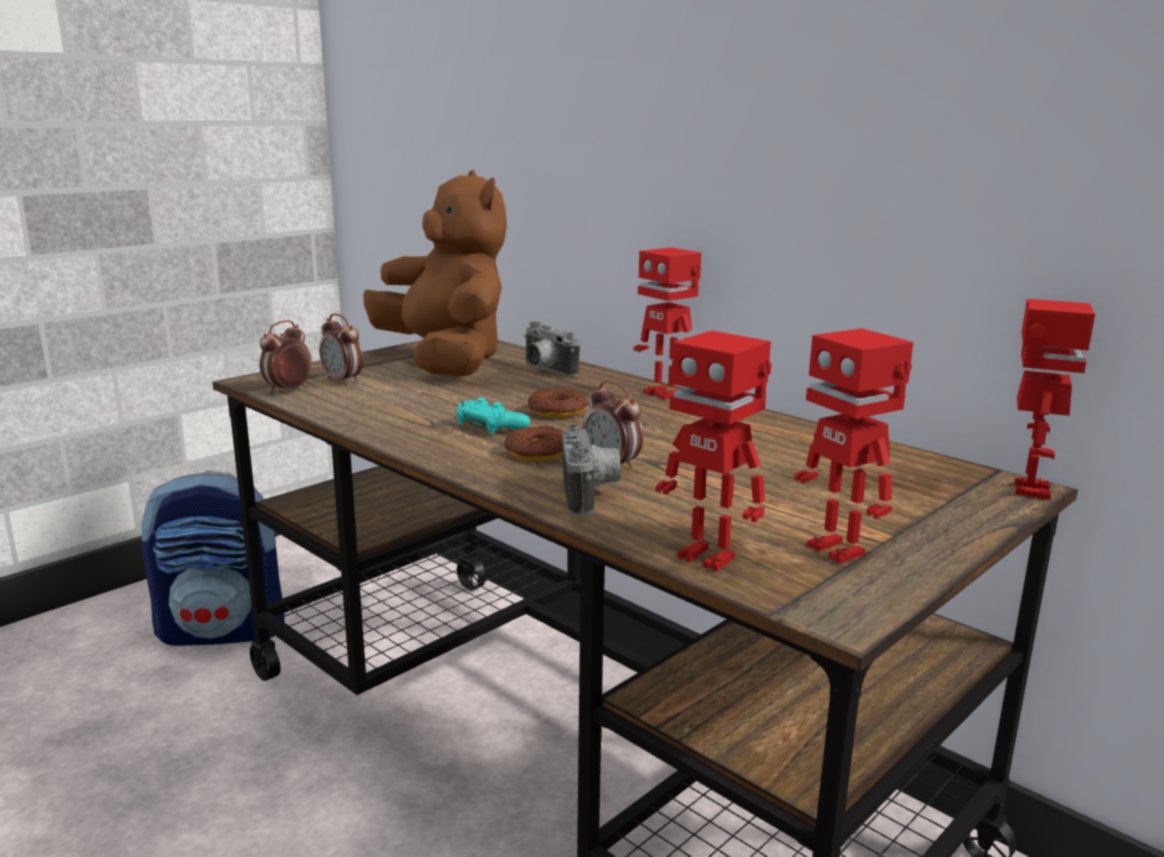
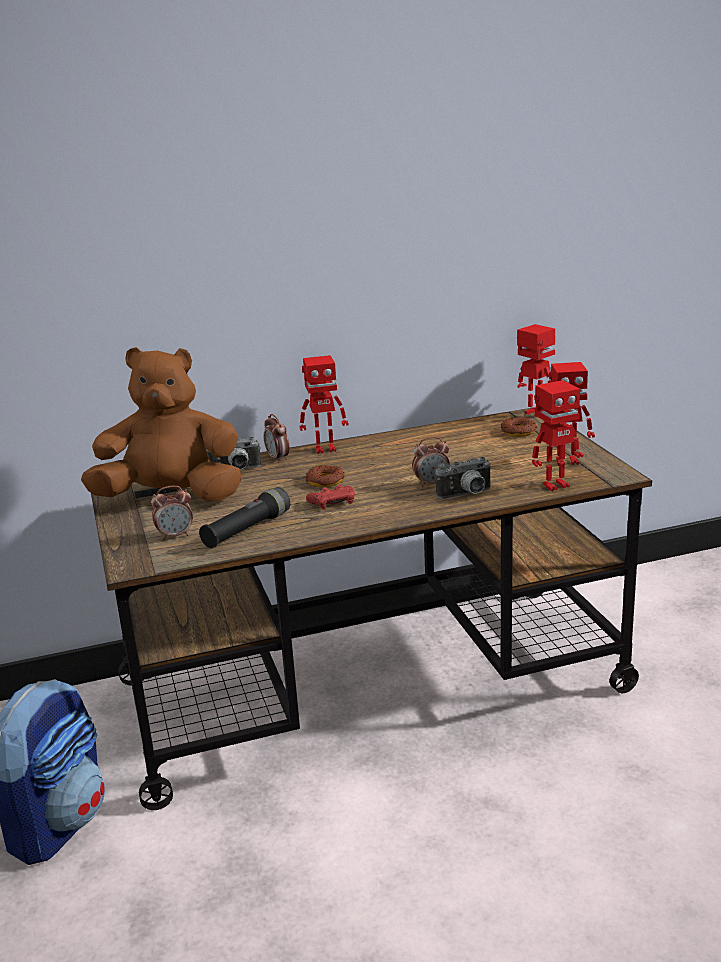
camera: 60 degrees left, 5 degrees up
(288, 390) = (175, 556): alarm clock -> alarm clock (278, 458)
(375, 404) = (247, 530): none -> black flashlight
(490, 426) = (332, 502): turquoise game controller -> red game controller
(537, 452) = (392, 497): donut -> donut (518, 431)
(591, 495) = (466, 495): camera -> camera turned 135 degrees clockwise

